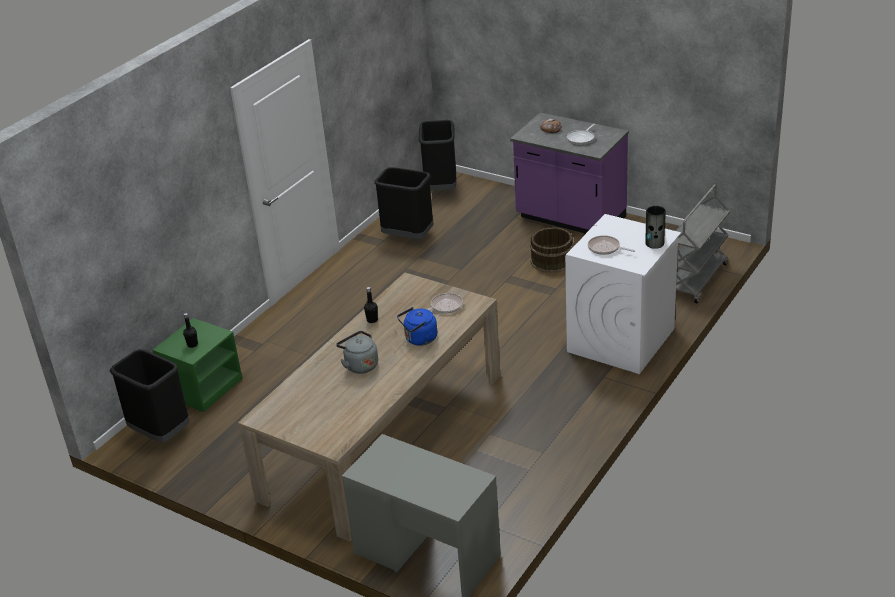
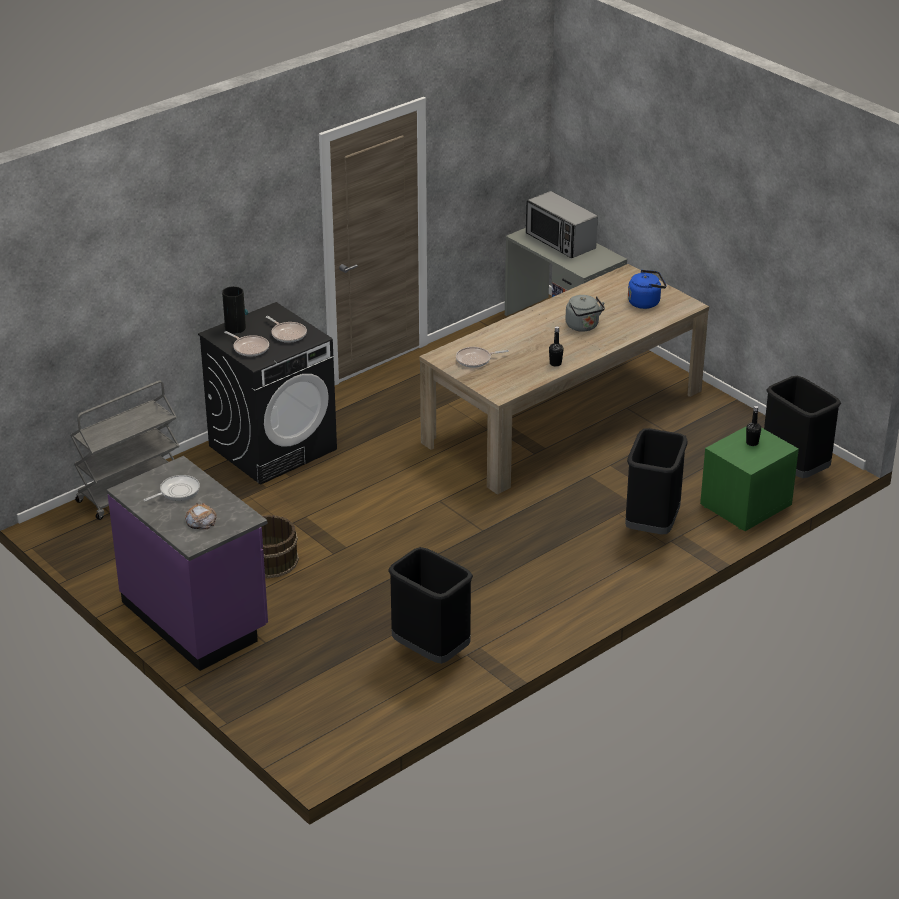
camera: 165 degrees left, 0 degrees up
(419, 339) = (517, 336): blue kettle -> blue kettle (646, 302)
(428, 482) = (560, 241): none -> microwave
(440, 187) = (335, 734): black trash can -> black trash can (652, 525)
(621, 340) = (273, 447): white washing machine -> black washing machine
(625, 230) = (249, 348): none -> frying pan

